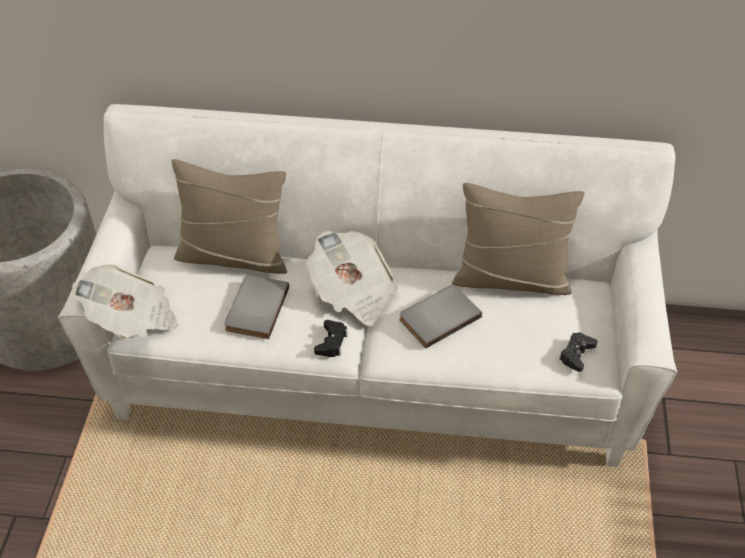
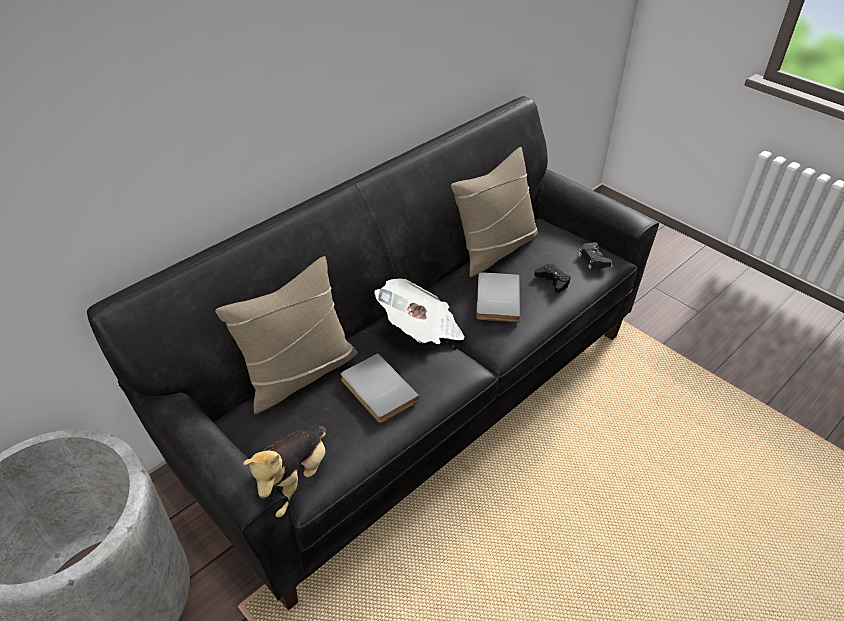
camera: 50 degrees left, 5 degrees down
(132, 319) = (293, 480): newspaper -> plush toy
(331, 342) = (459, 367): black game controller -> black game controller (553, 281)
(372, 369) = (420, 402): white sofa -> black sofa

